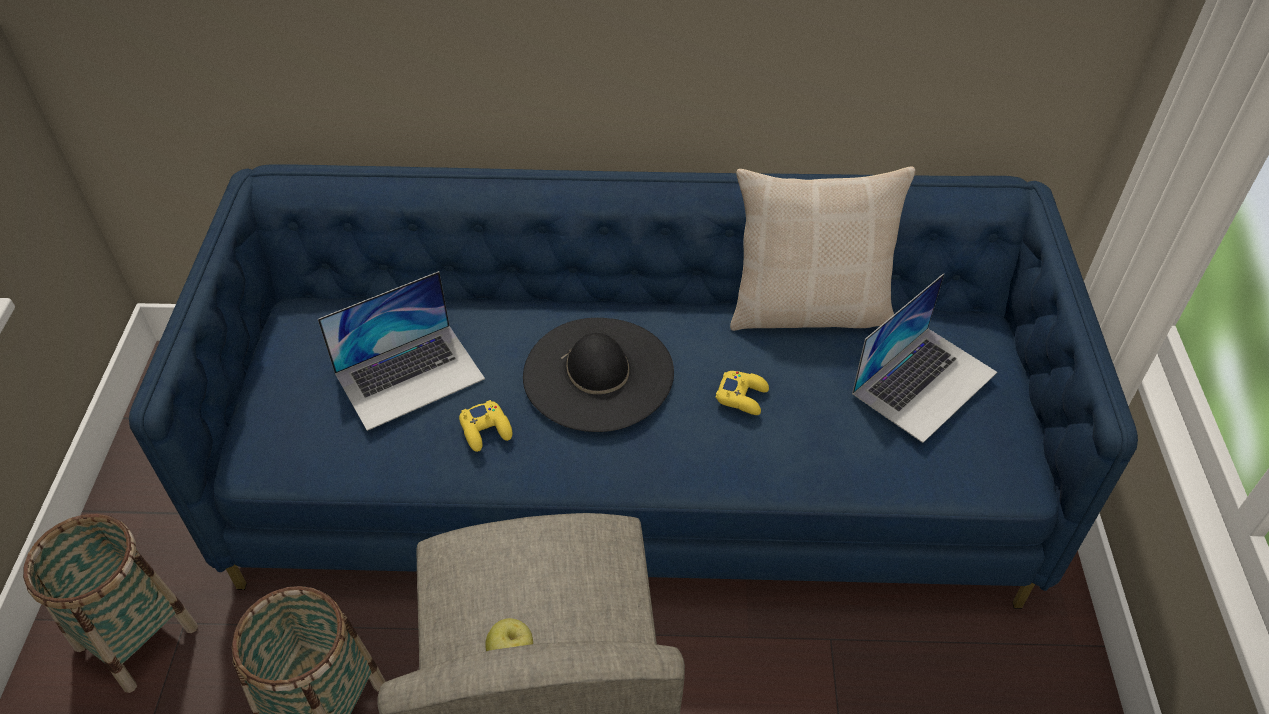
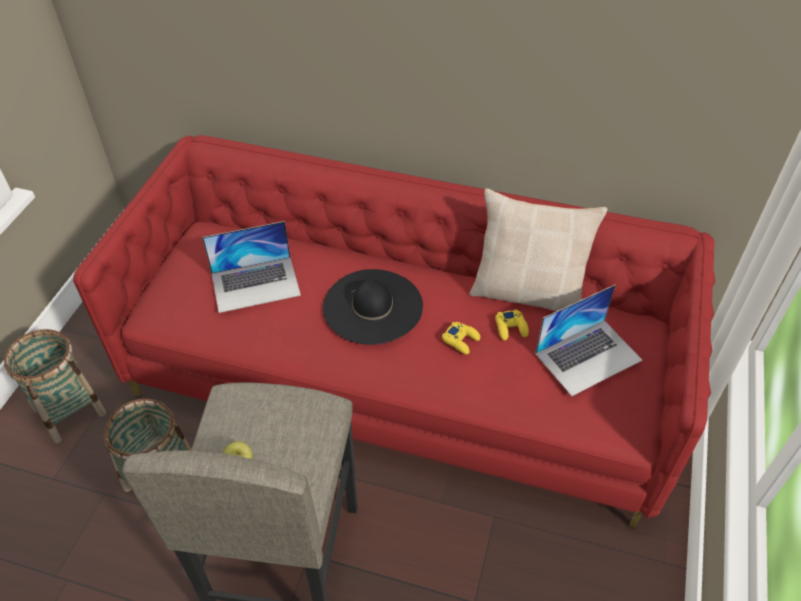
camera: 15 degrees right, 0 degrees up
(486, 430) = (291, 327): yellow game controller -> yellow game controller (511, 328)
(635, 472) = (401, 378): blue sofa -> red sofa

